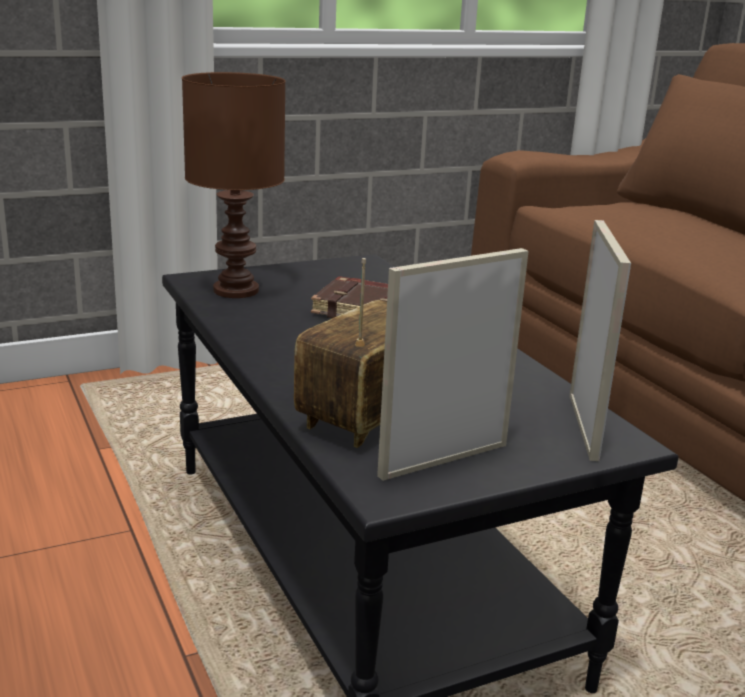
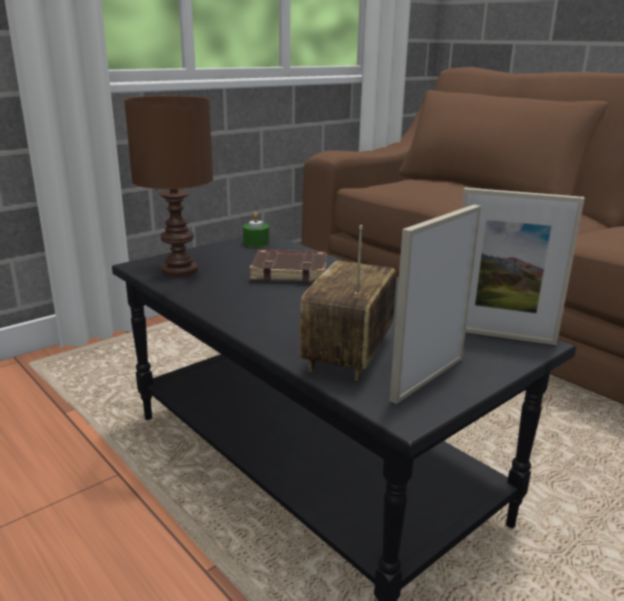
camera: 15 degrees left, 0 degrees up
(353, 267) = (256, 242): none -> green candle
(583, 426) = (501, 336): picture frame -> picture frame turned 120 degrees clockwise

